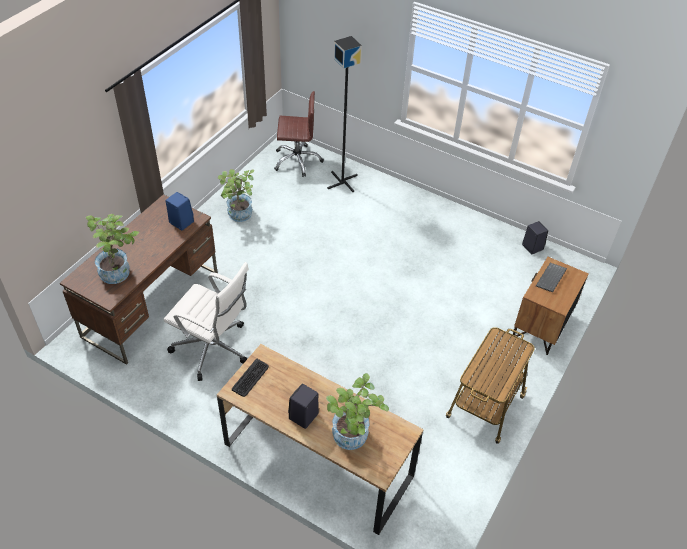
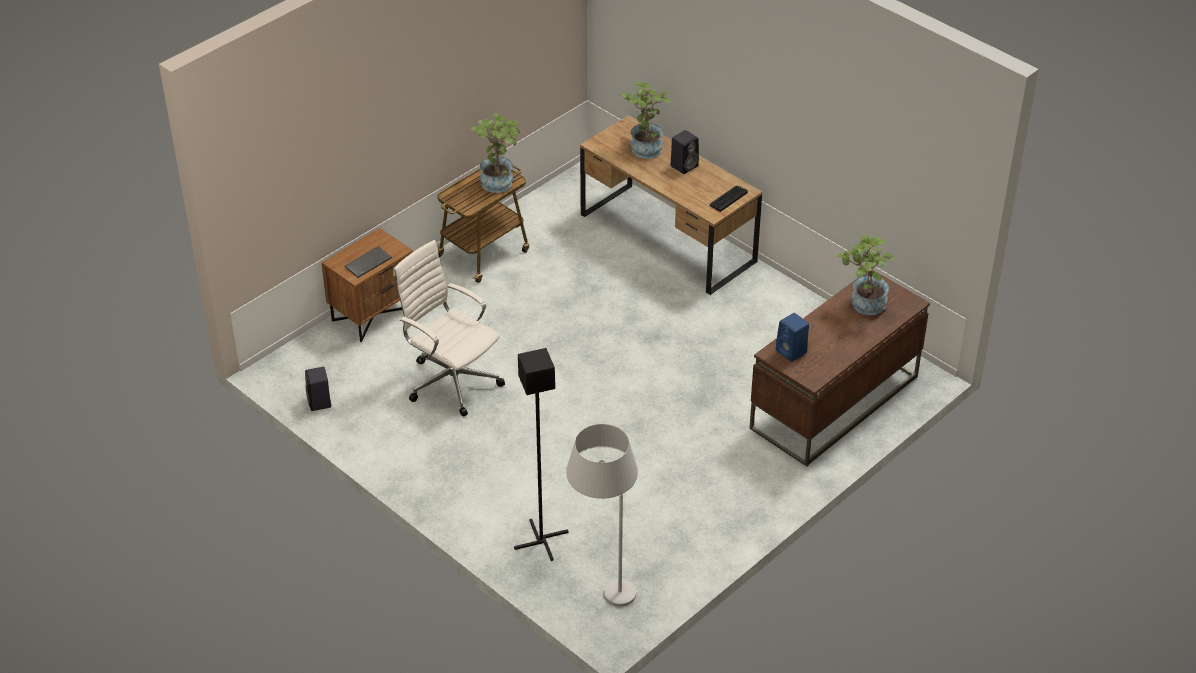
camera: 165 degrees left, 5 degrees down
(213, 349) = (761, 345): white office chair -> white office chair (452, 380)
(239, 216) = (710, 505): potted plant -> potted plant (499, 180)
(297, 160) = (601, 590): brown office chair -> white floor lamp

